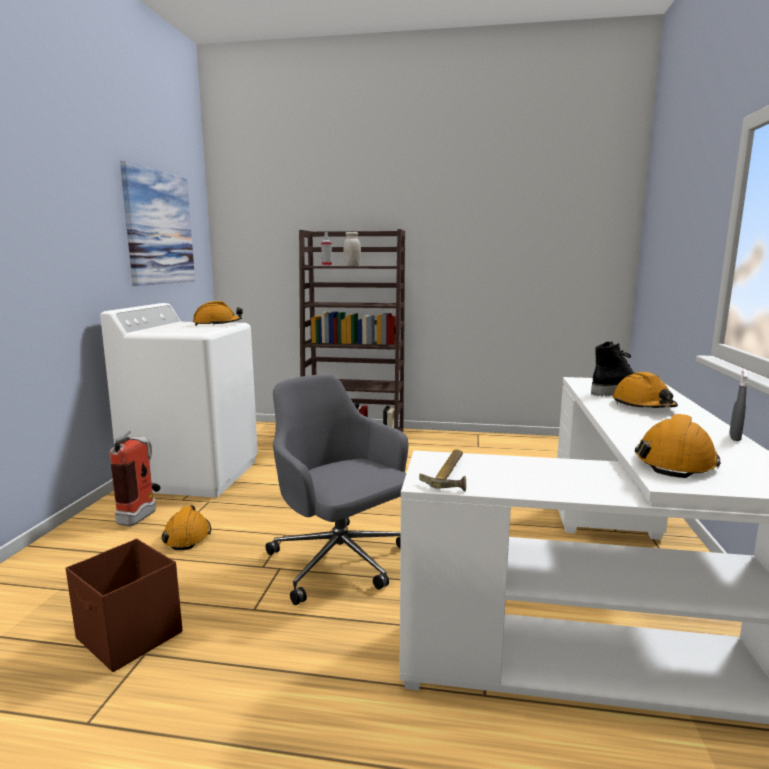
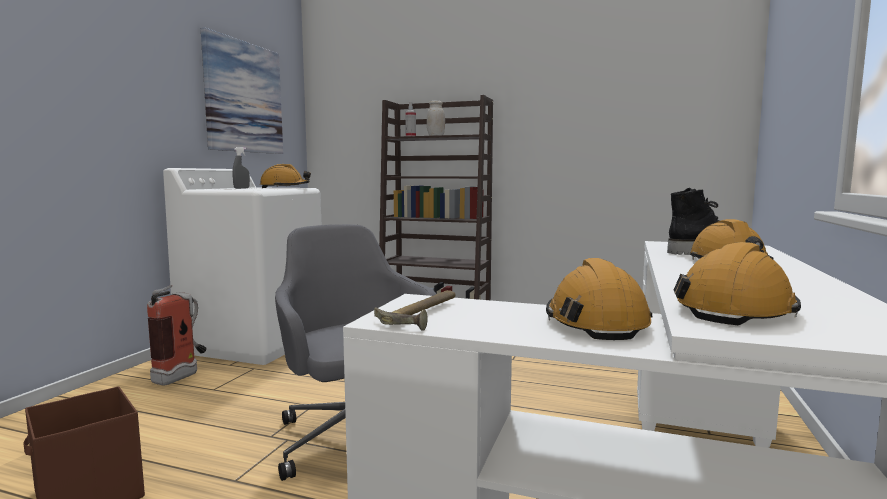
camera: 10 degrees right, 5 degrees down
(187, 536) = (212, 399): orange hard hat -> orange hard hat (595, 322)
(734, 437) = (844, 292): grey spray bottle -> grey spray bottle (241, 188)

